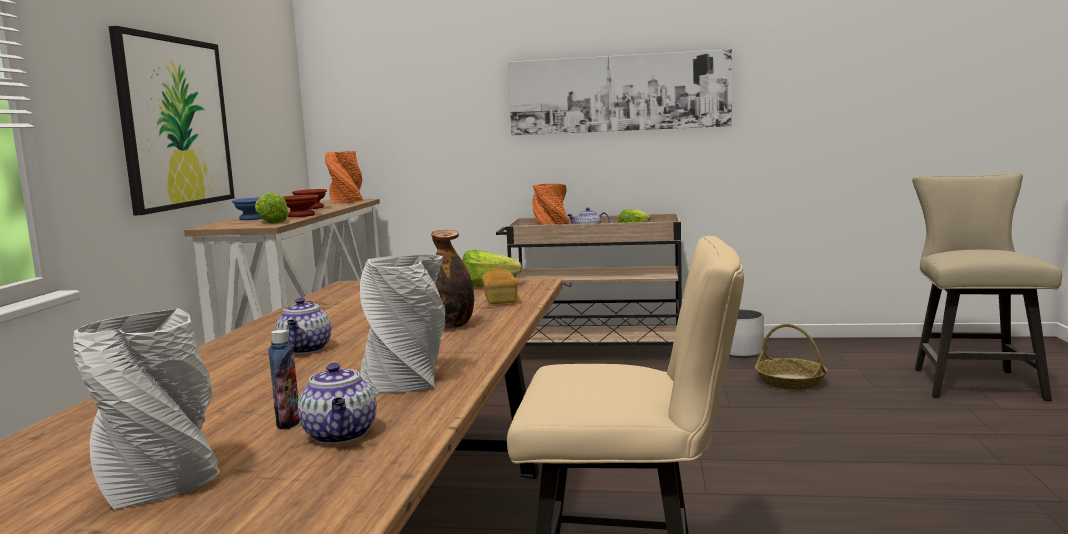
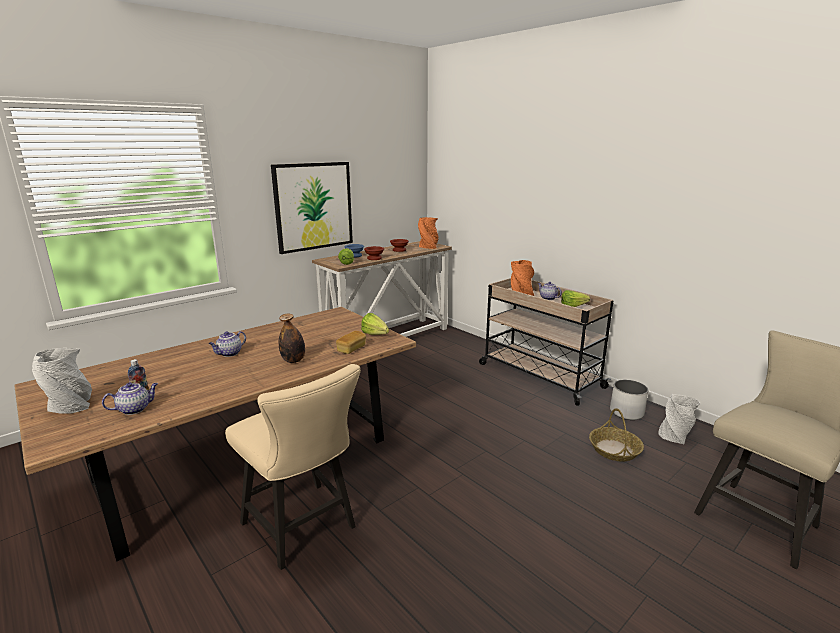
camera: 40 degrees right, 10 degrees up
(341, 435) = (135, 409): teapot -> teapot turned 150 degrees counterclockwise
(407, 381) = (206, 390): grey vase -> grey vase (675, 436)
(618, 93) = (591, 204): picture -> none

